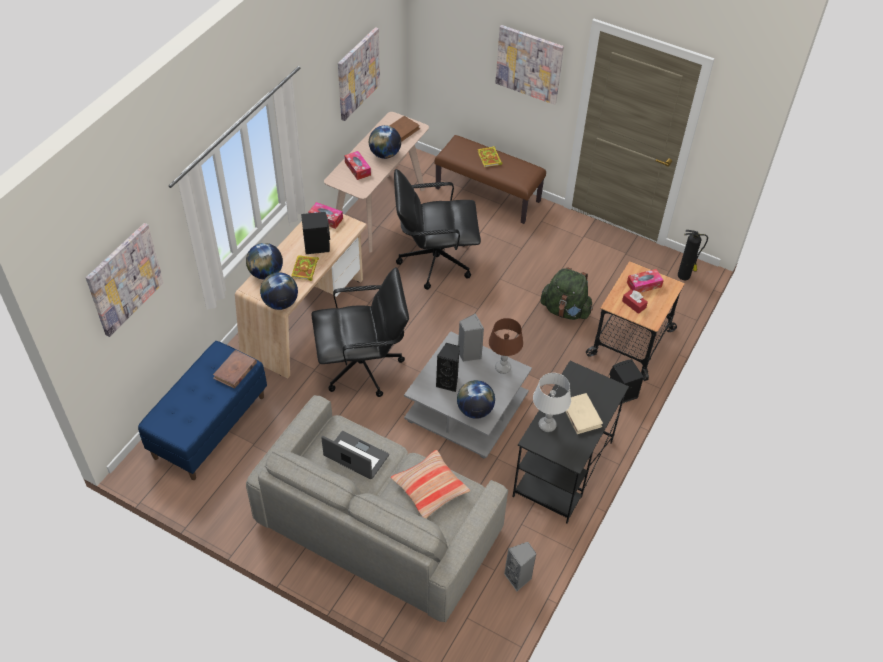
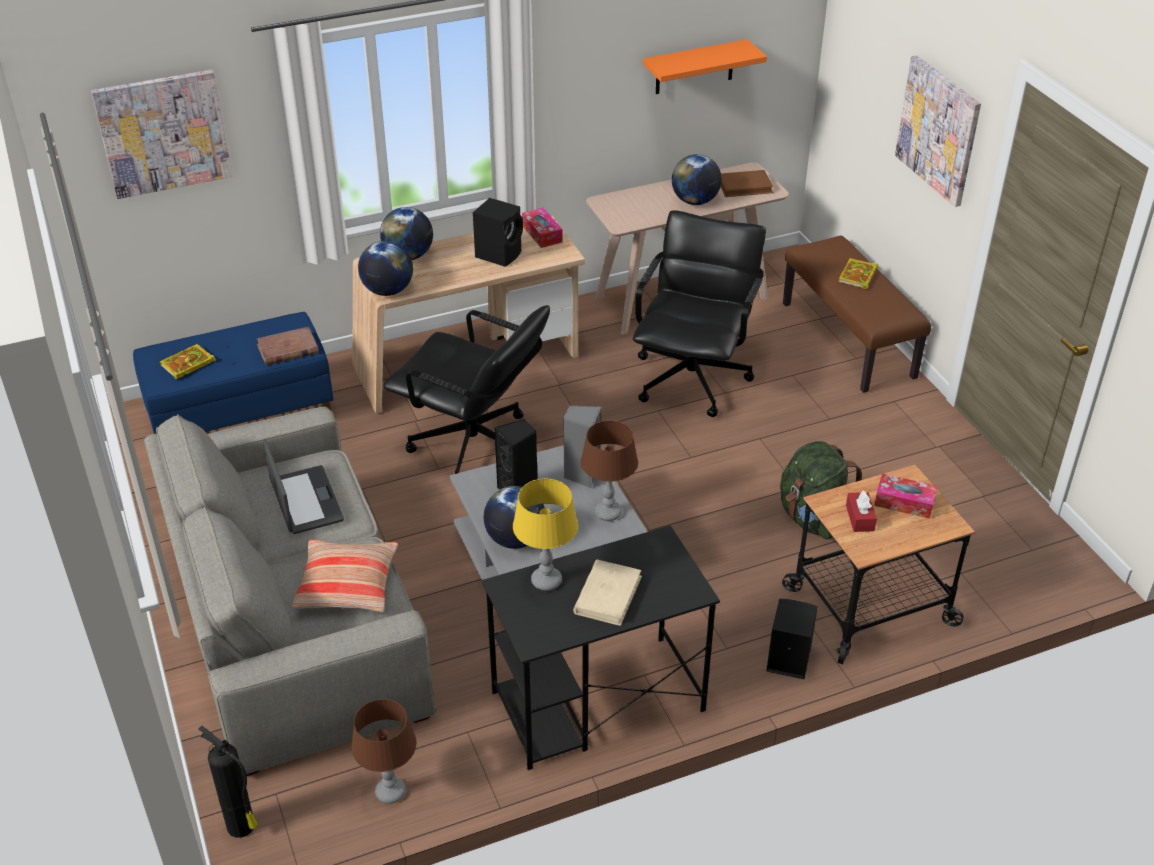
camera: 40 degrees right, 10 degrees down
(305, 270) = (455, 272): book -> book (187, 365)
(357, 169) = (643, 202): tissue box -> none
(358, 73) = (694, 67): picture -> orange shelf
(434, 261) = (692, 379): black office chair -> black office chair turned 75 degrees clockwise
(518, 578) = (390, 792): grey speaker -> brown table lamp
(547, 425) = (546, 581): grey table lamp -> yellow table lamp
(684, 275) = (1052, 567): fire extinguisher -> fire extinguisher (242, 827)

